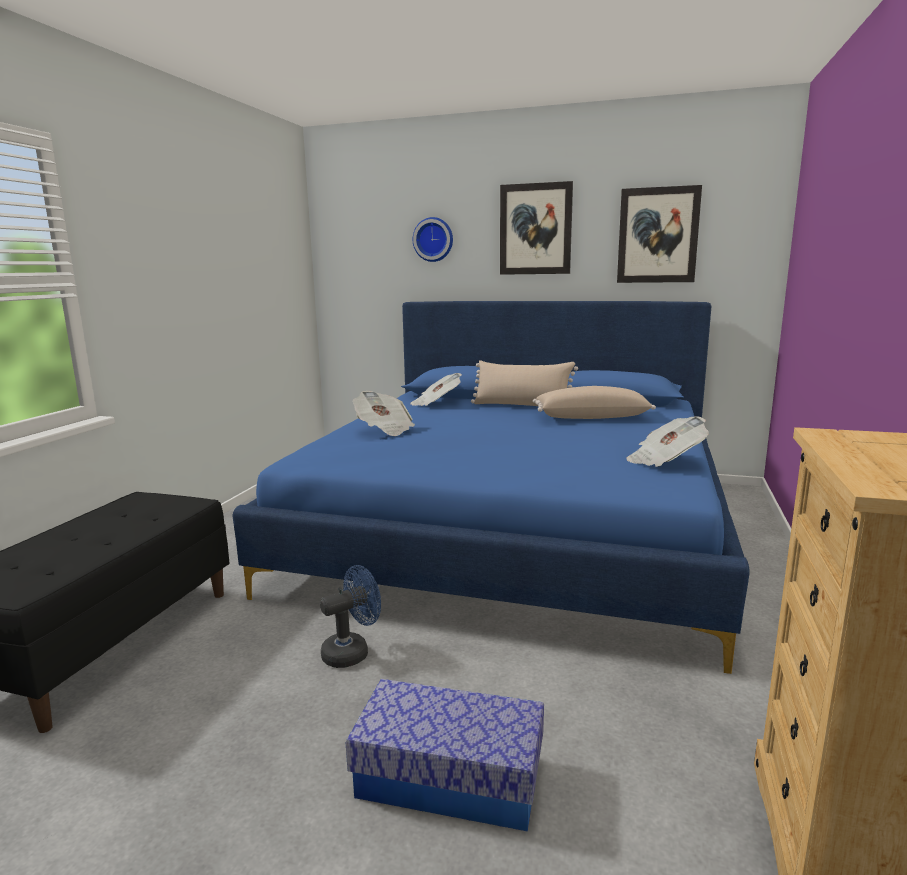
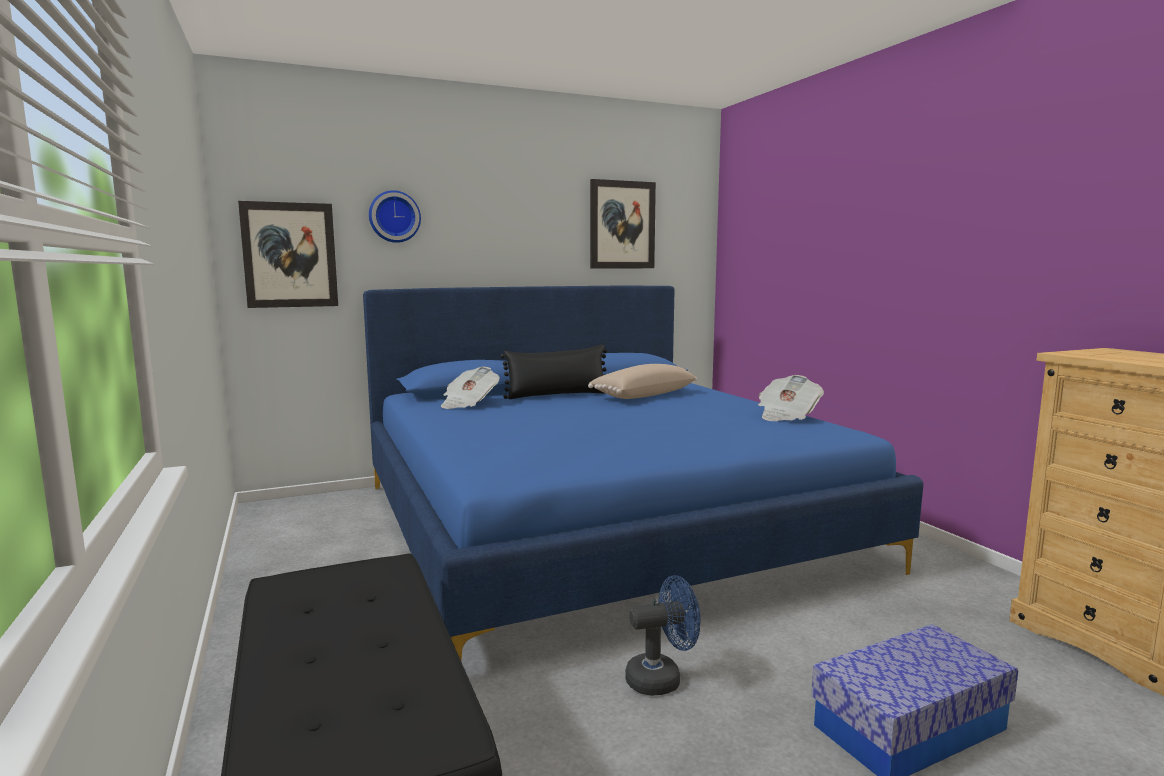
camera: 40 degrees left, 5 degrees down
(352, 652) = (661, 678): blue fan -> blue fan turned 60 degrees clockwise
(384, 429) = (504, 431): newspaper -> none
(522, 406) = (558, 395): beige pillow -> black pillow
(535, 229) = (510, 212): picture -> picture (290, 255)

